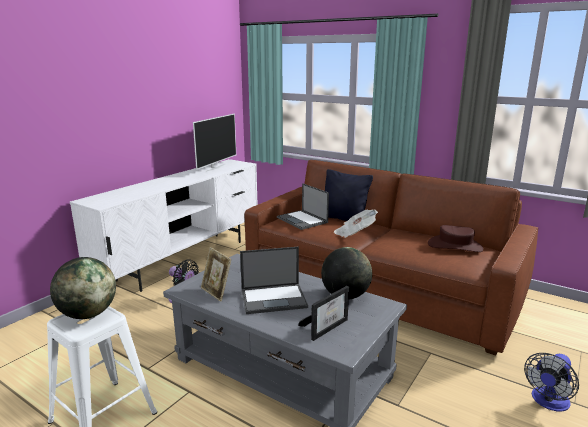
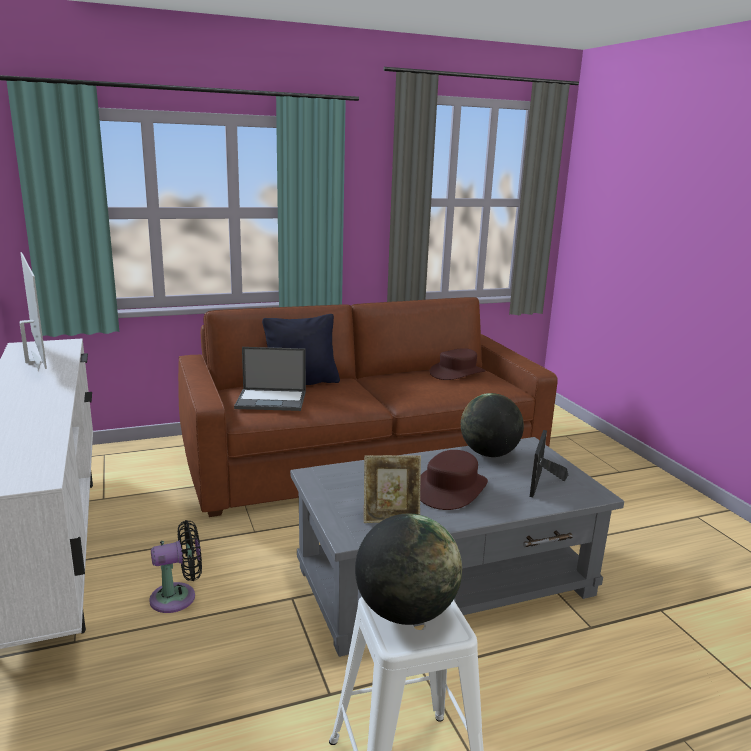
camera: 55 degrees left, 0 degrees up
(274, 298) = (451, 489): laptop -> brown hat
(326, 327) = (542, 485): picture frame -> picture frame turned 150 degrees counterclockwise
(354, 233) = (358, 394): newspaper -> none
(548, 402) = (611, 480): fan -> none

